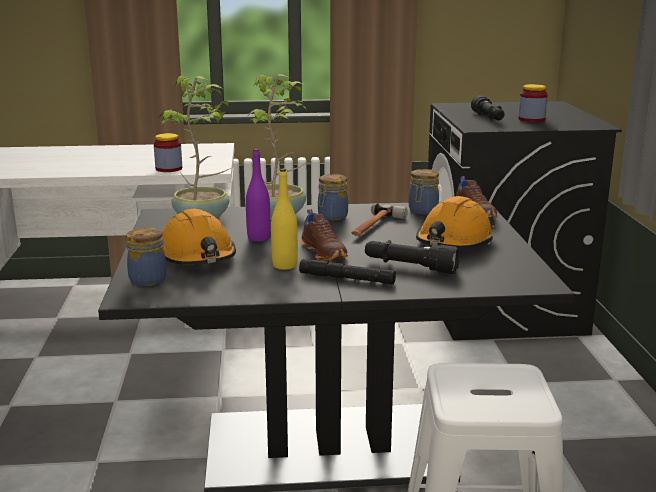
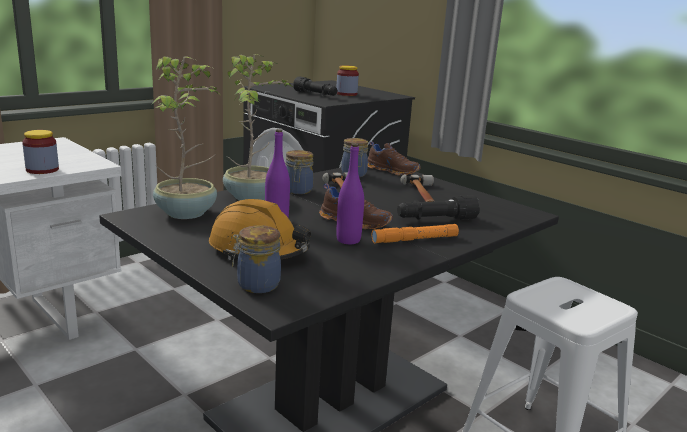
camera: 40 degrees left, 0 degrees up
(284, 265) = (348, 240): yellow bottle -> purple bottle
(347, 278) = (415, 239): black flashlight -> orange flashlight
(454, 242) = (423, 194): orange hard hat -> hammer

